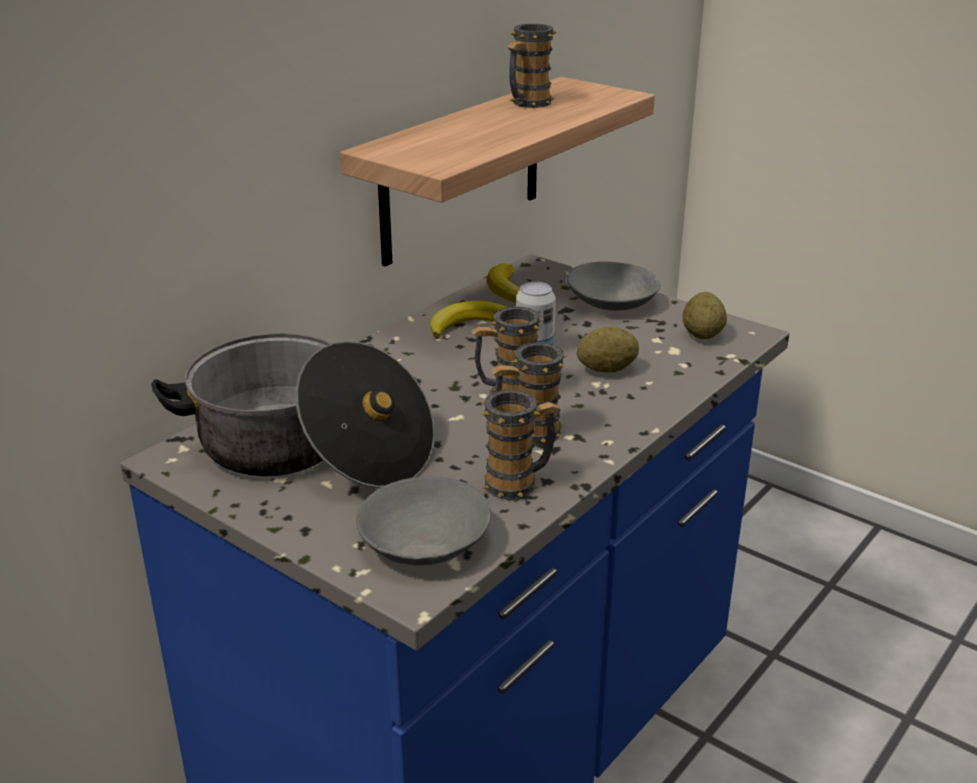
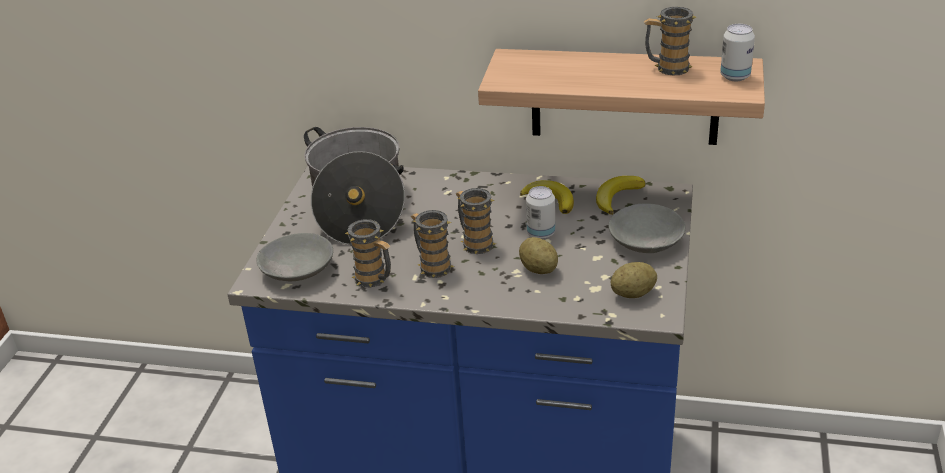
camera: 65 degrees right, 5 degrees up
(586, 90) = (735, 76): none -> can

